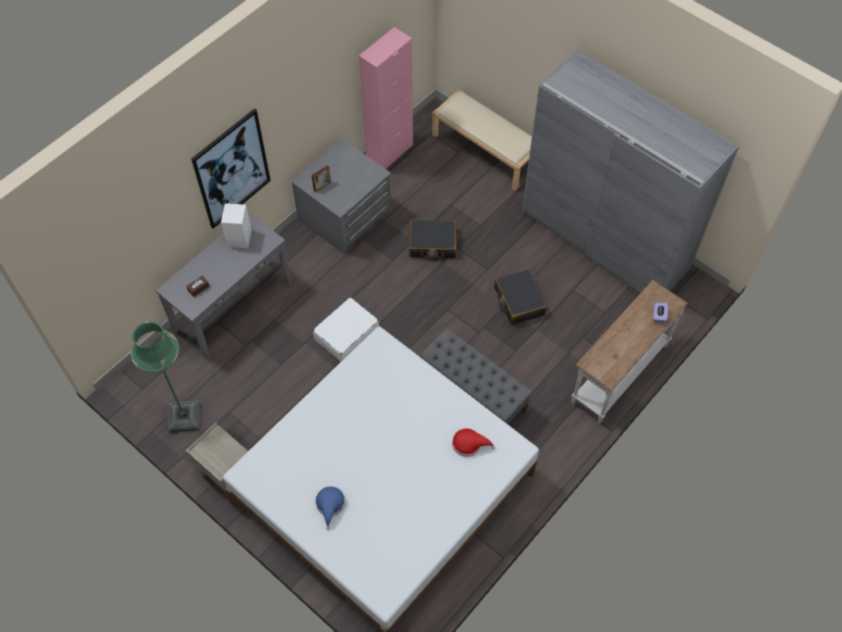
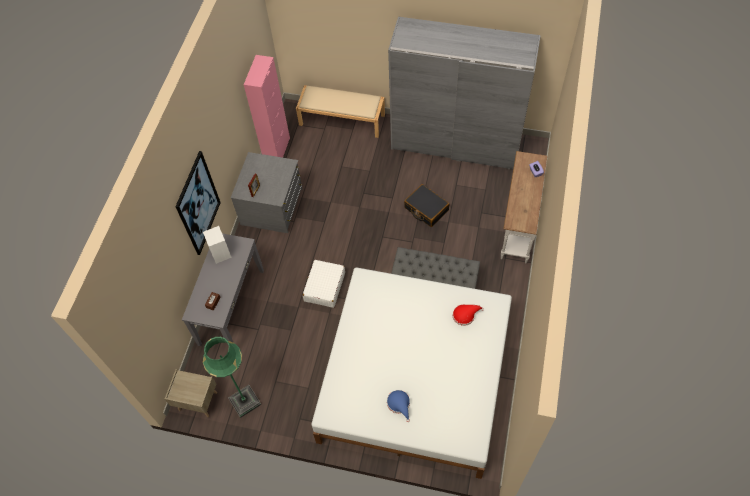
camera: 25 degrees left, 0 degrees up
(225, 471) = (298, 423): beige nightstand -> beige nightstand (197, 401)
(432, 244) = (345, 198): black suitcase -> none

